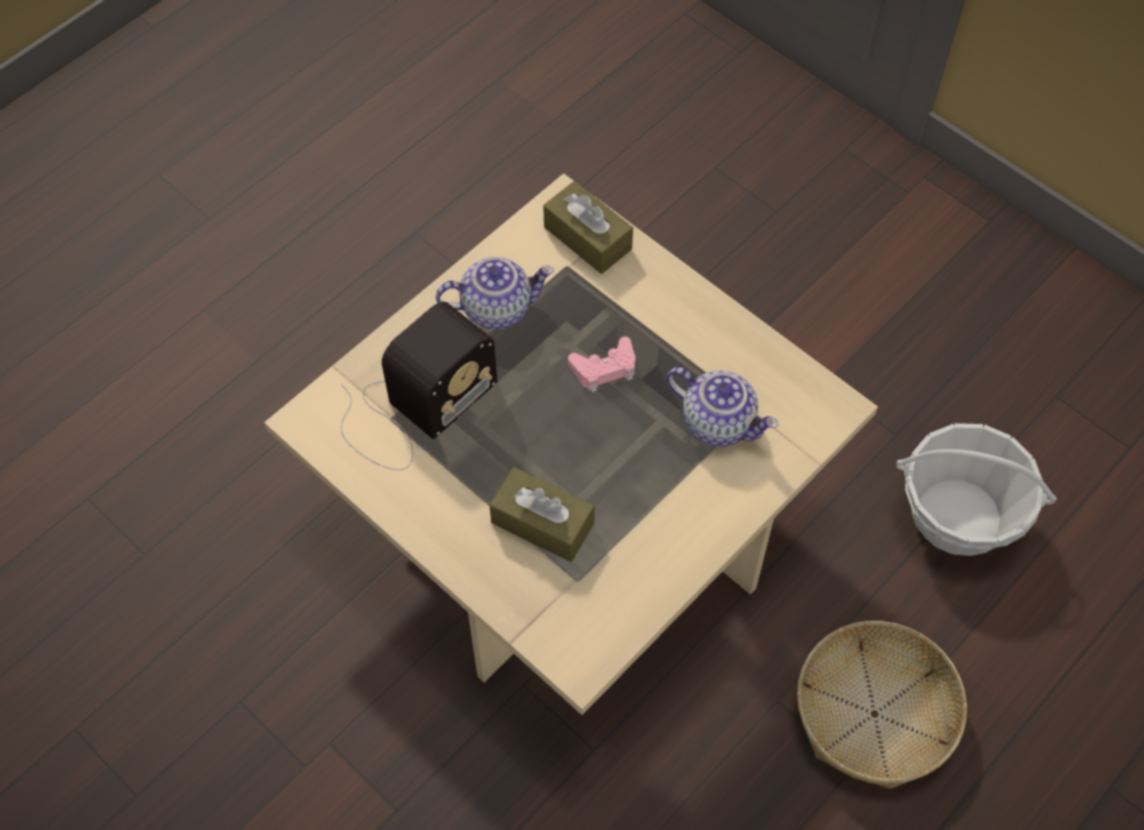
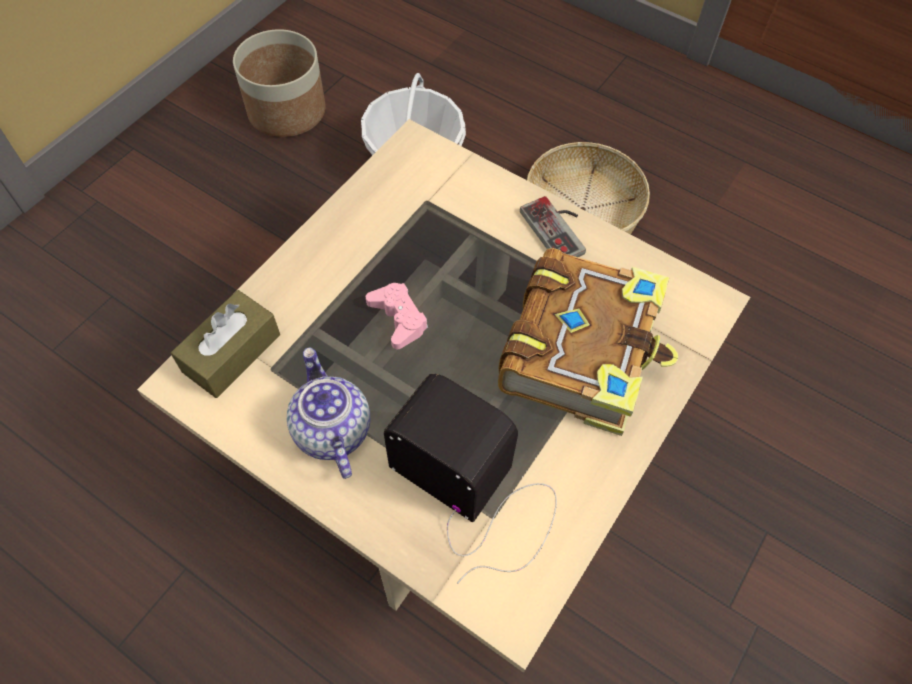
camera: 100 degrees left, 0 degrees up
(542, 523) = (582, 350): brown tissue box -> book
(699, 532) = (559, 228): none -> game controller
(719, 422) = (444, 223): teapot -> none
(1056, 376) = (286, 111): none -> planter

